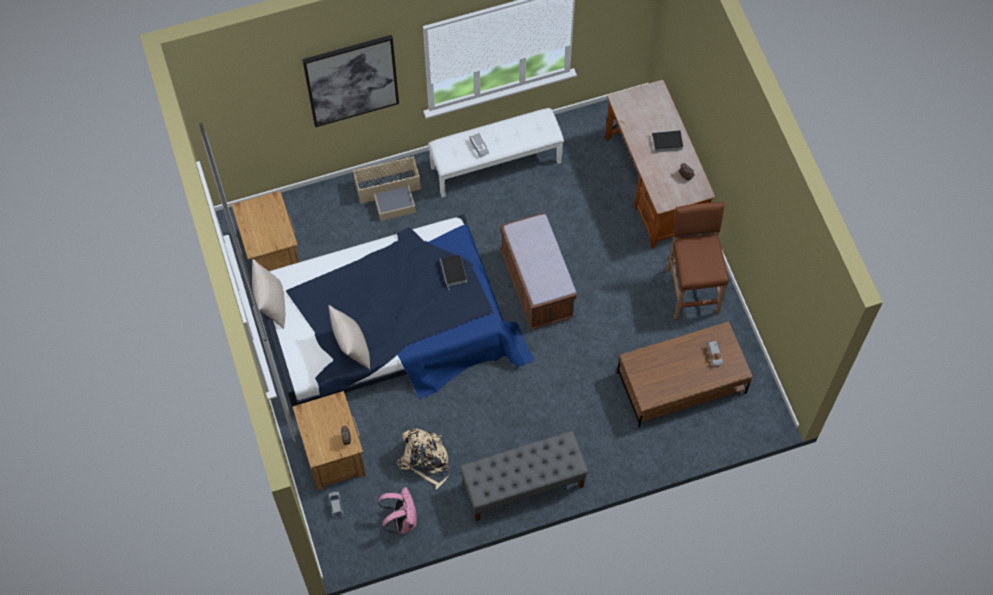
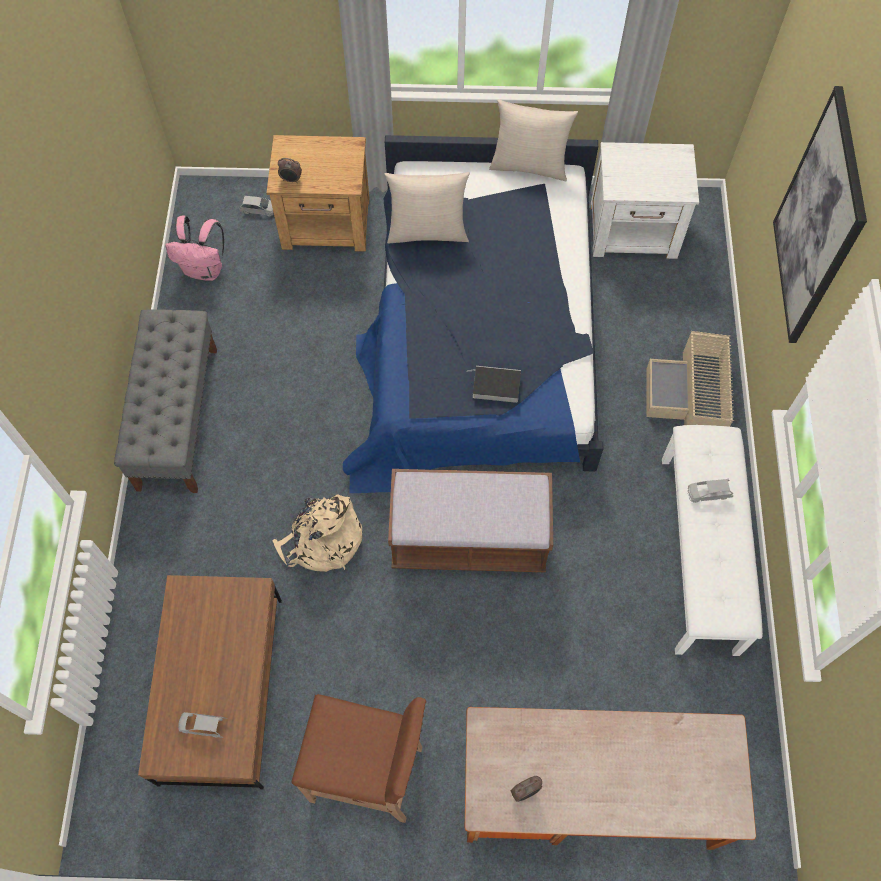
camera: 110 degrees right, 0 degrees up
(272, 254) = (634, 231): brown nightstand -> white nightstand
(426, 460) = (269, 318): beige backpack -> beige backpack (322, 541)
(666, 143) = (609, 784): book -> none

